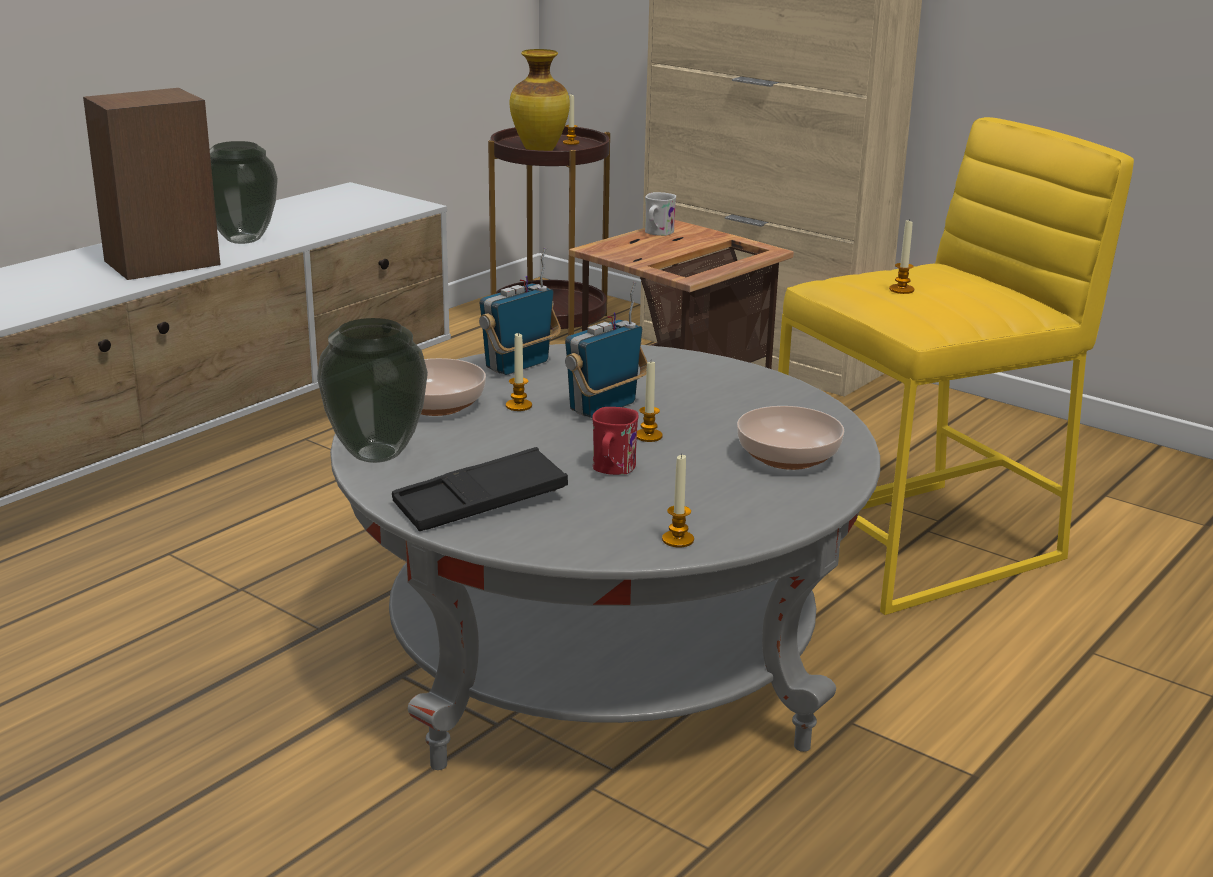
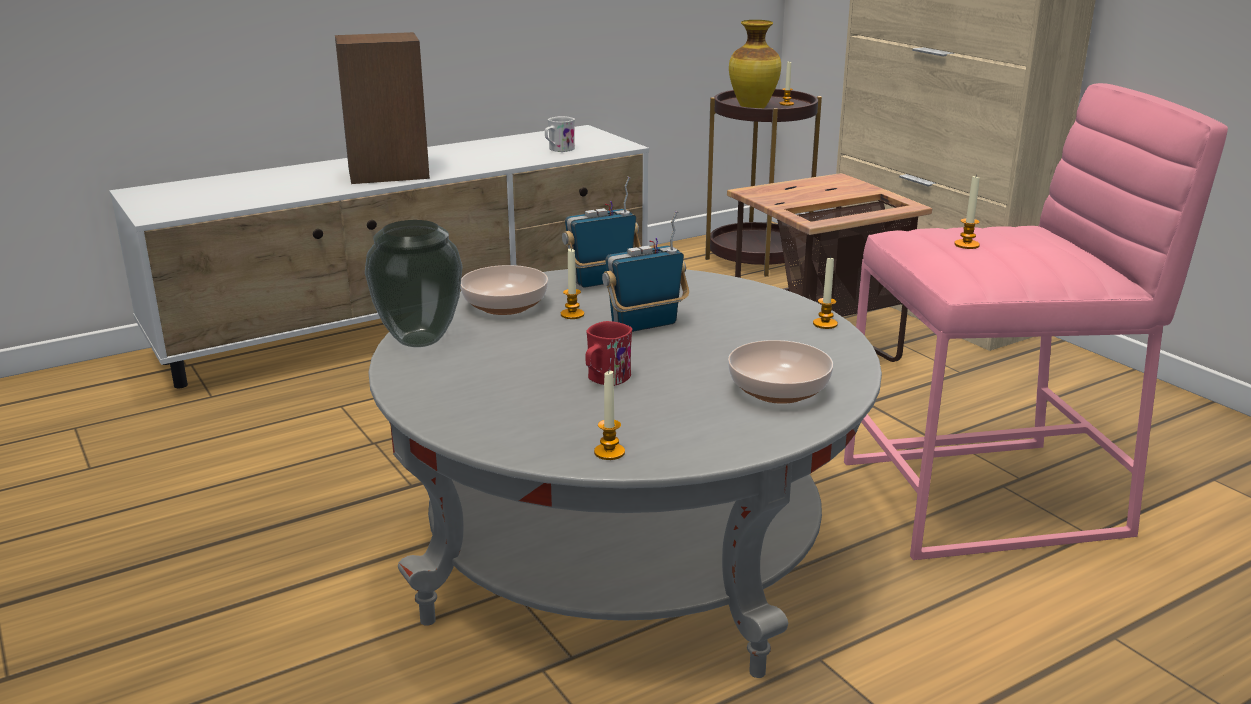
camera: 20 degrees right, 0 degrees up
(243, 239) = (465, 161): vase -> none
(480, 502) = (467, 392): black tray -> none
(648, 436) = (663, 354): candle -> candle (825, 324)
(657, 233) = (816, 183): white mug -> white mug (558, 150)
(918, 545) = (985, 498): yellow stool -> pink stool

